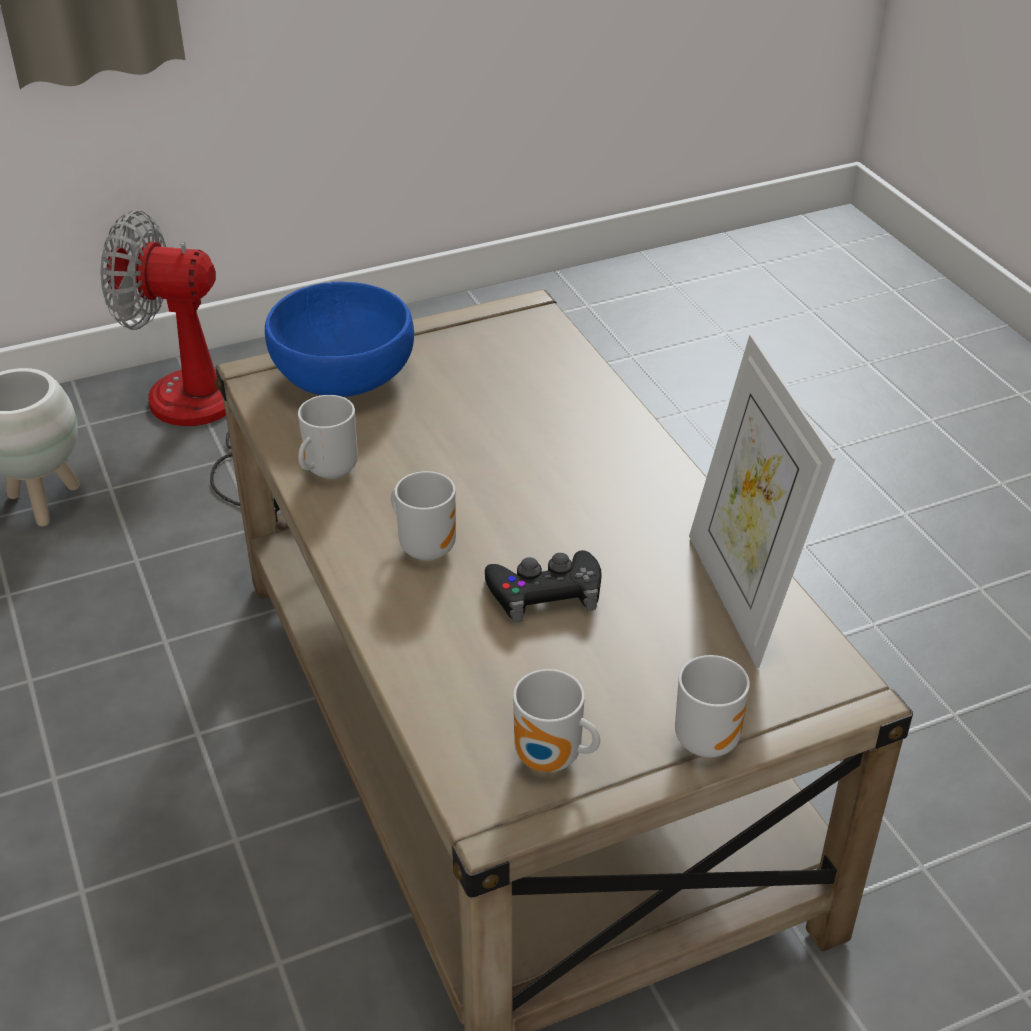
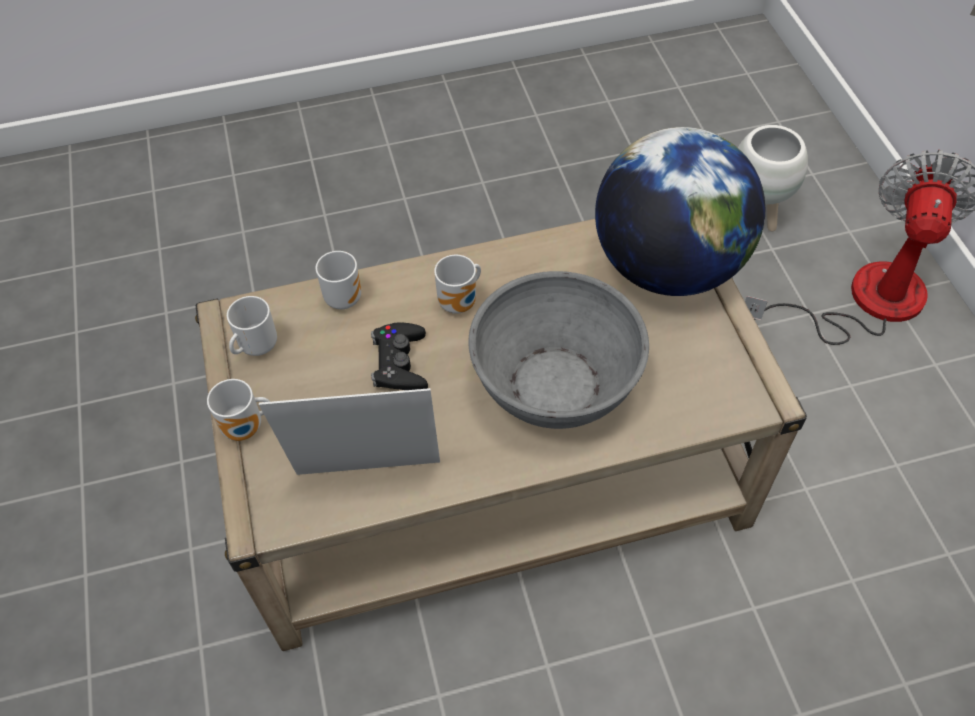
camera: 100 degrees right, 15 degrees up
(327, 471) = (551, 255): mug -> mug (342, 297)
(342, 376) = (667, 266): blue bowl -> globe
(546, 453) = (555, 384): none -> grey bowl

